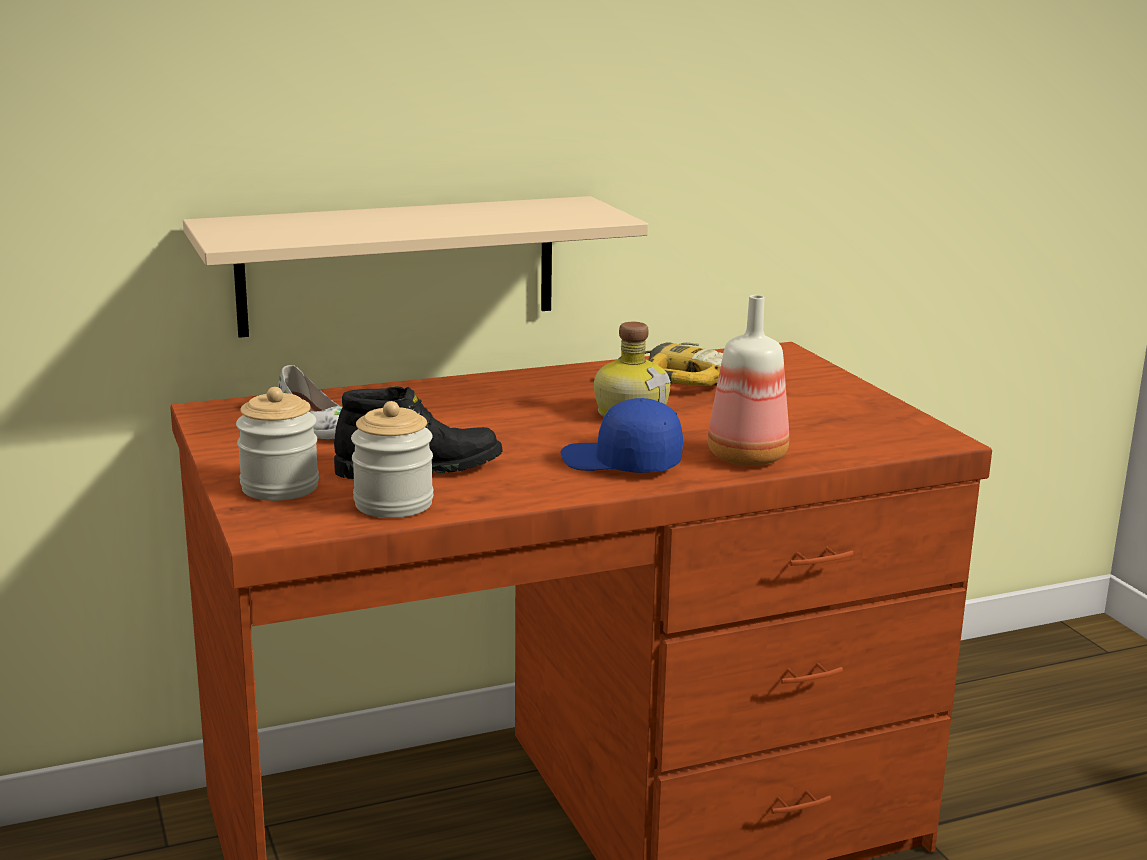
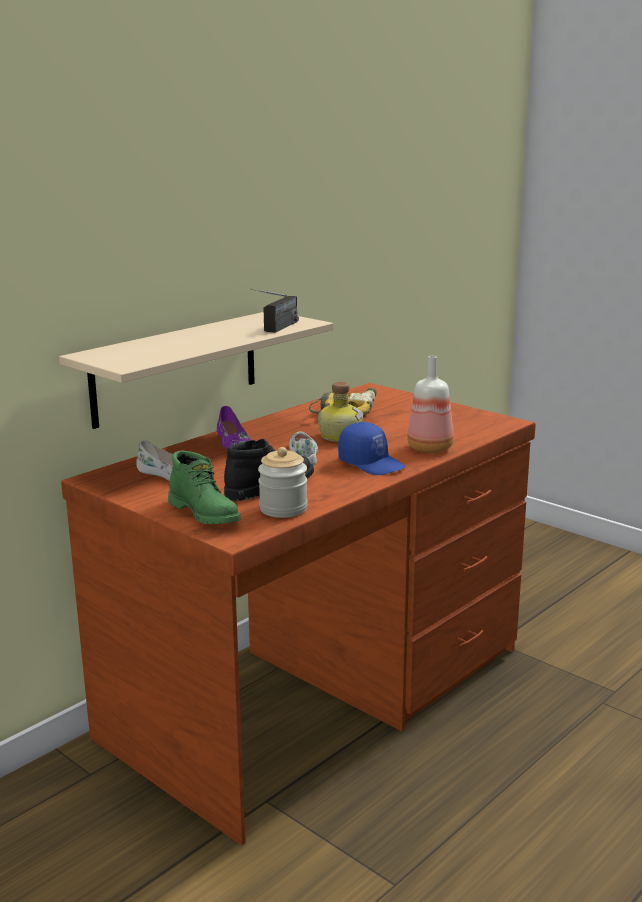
camera: 25 degrees left, 0 degrees up
(280, 487) = (205, 513): jar -> green boot
(462, 394) = (233, 442): none -> purple shoe
(536, 431) = (304, 455): none -> white shoe
(540, 222) = (276, 329): none -> radio
(620, 463) = (372, 463): blue cap -> blue cap turned 135 degrees counterclockwise

